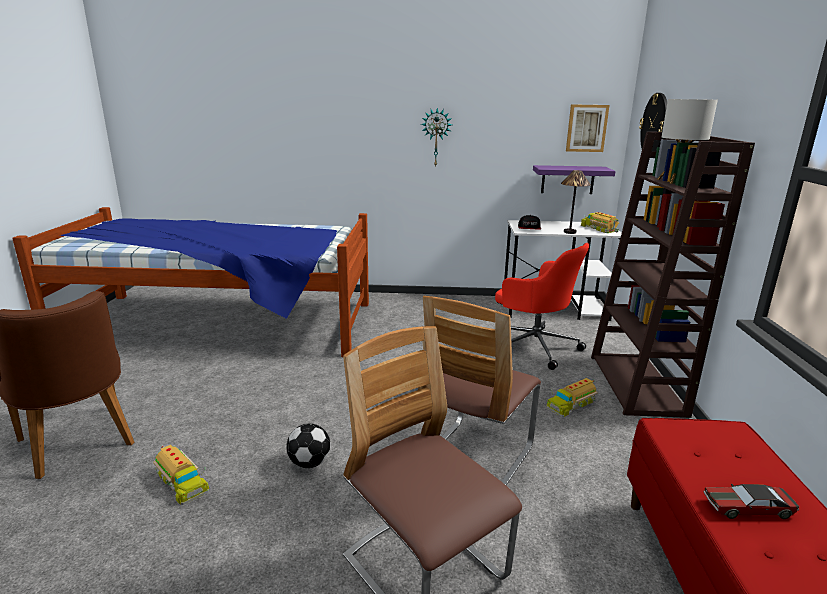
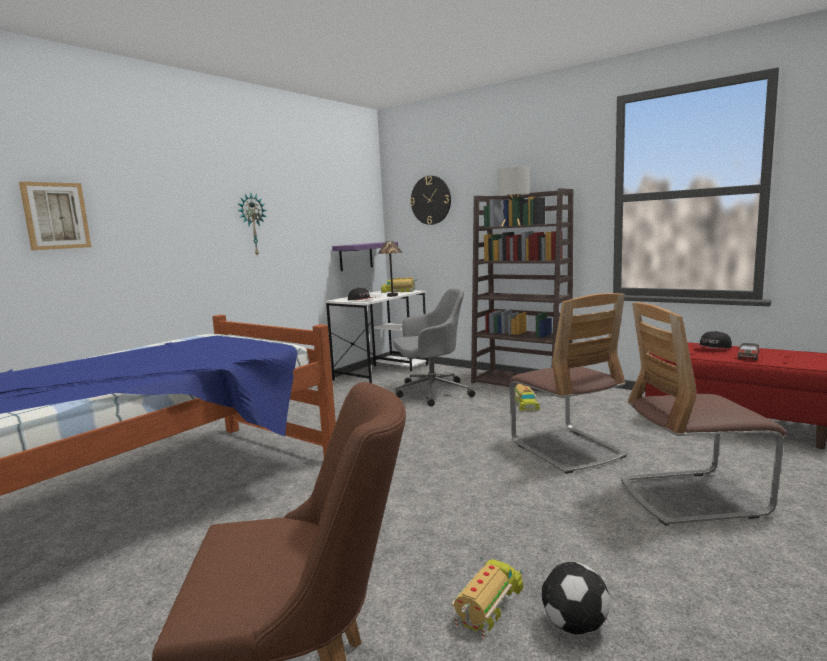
camera: 55 degrees left, 10 degrees down
(180, 482) = (489, 605): toy truck -> toy truck turned 45 degrees counterclockwise
(309, 463) = (516, 517): football -> football (574, 626)
(534, 346) = (431, 392): red office chair -> grey office chair
(586, 128) = (360, 210): picture -> picture (55, 216)
(754, 469) = (712, 348): none -> cap

